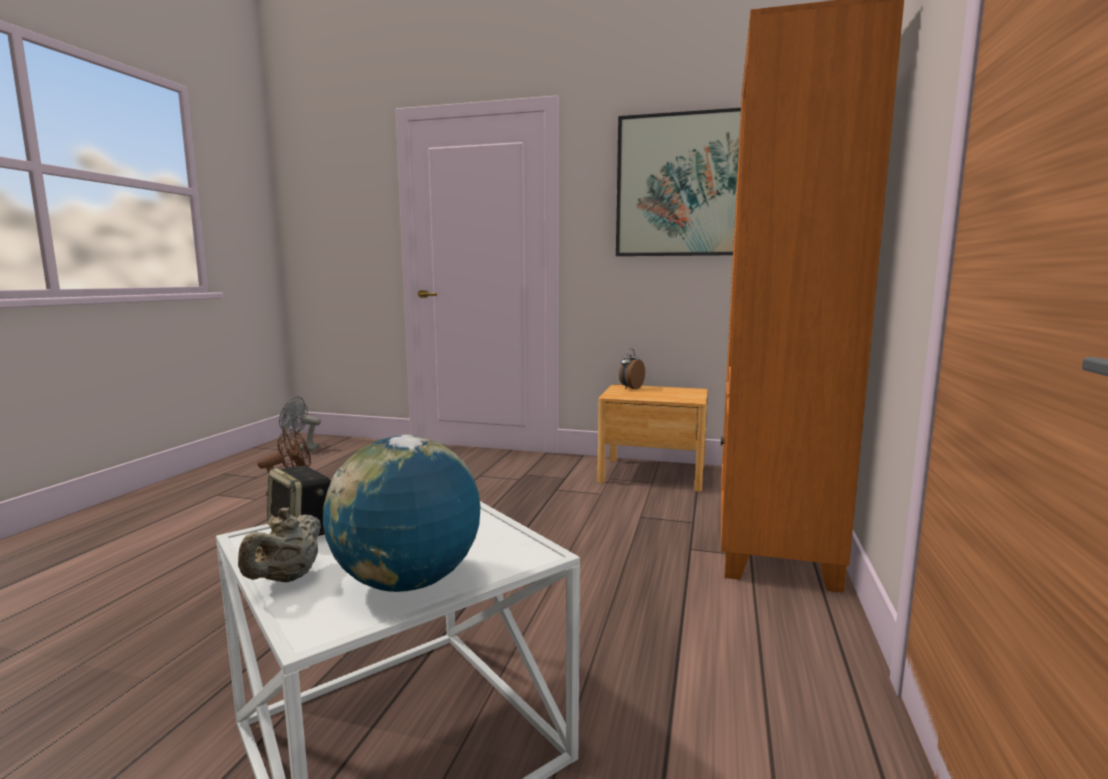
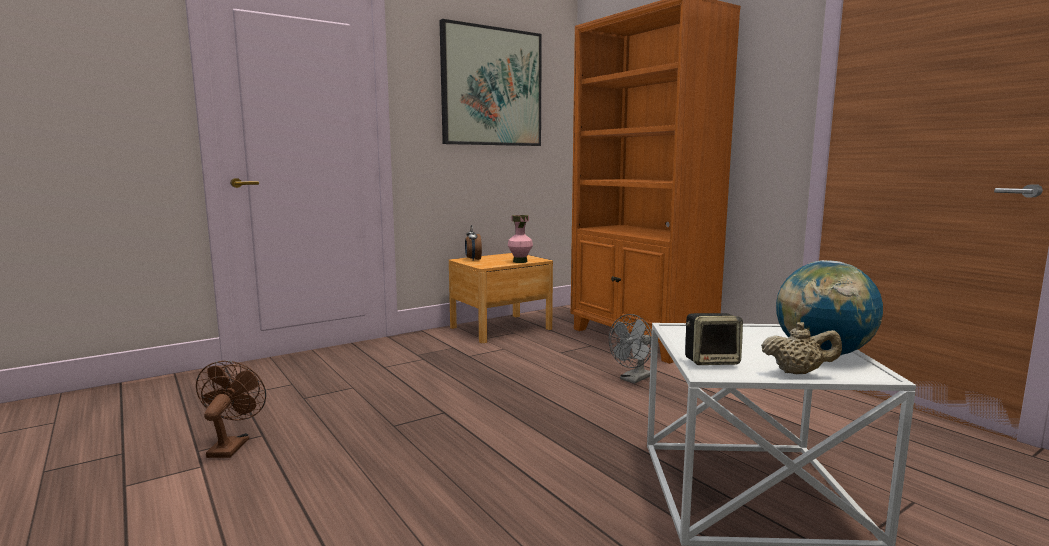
camera: 50 degrees left, 0 degrees up
(287, 578) = (798, 372): beige teapot -> beige teapot turned 45 degrees counterclockwise
(301, 449) = (85, 413): grey fan -> grey fan (633, 379)
(663, 398) = (520, 261): none -> pink vase

